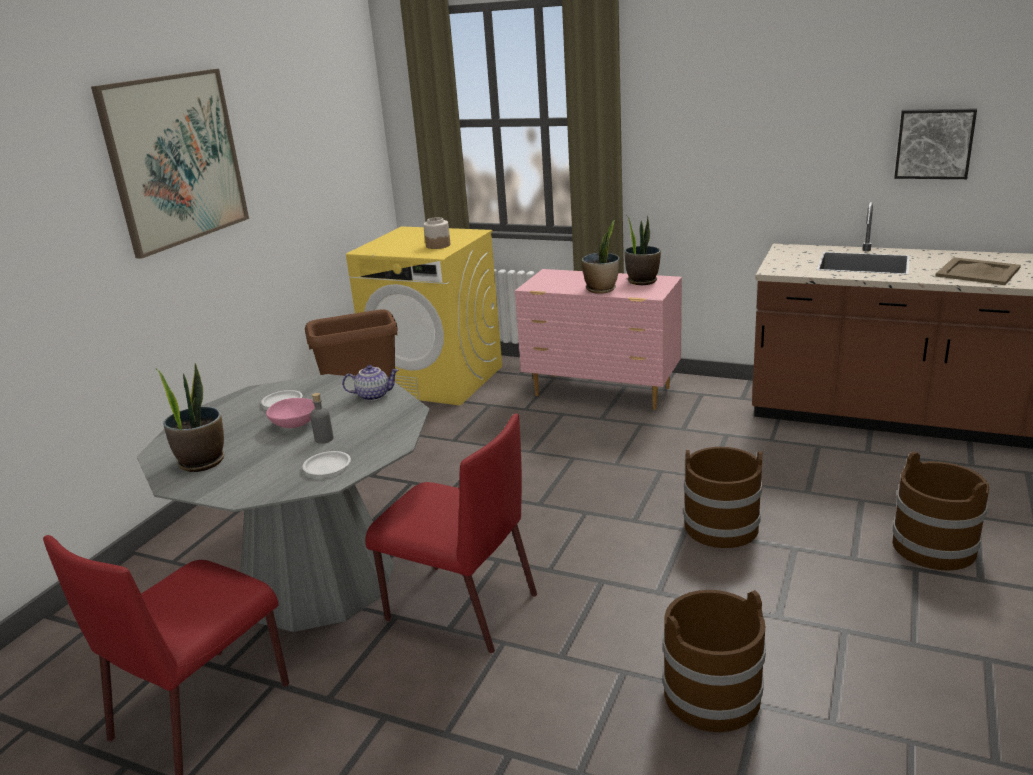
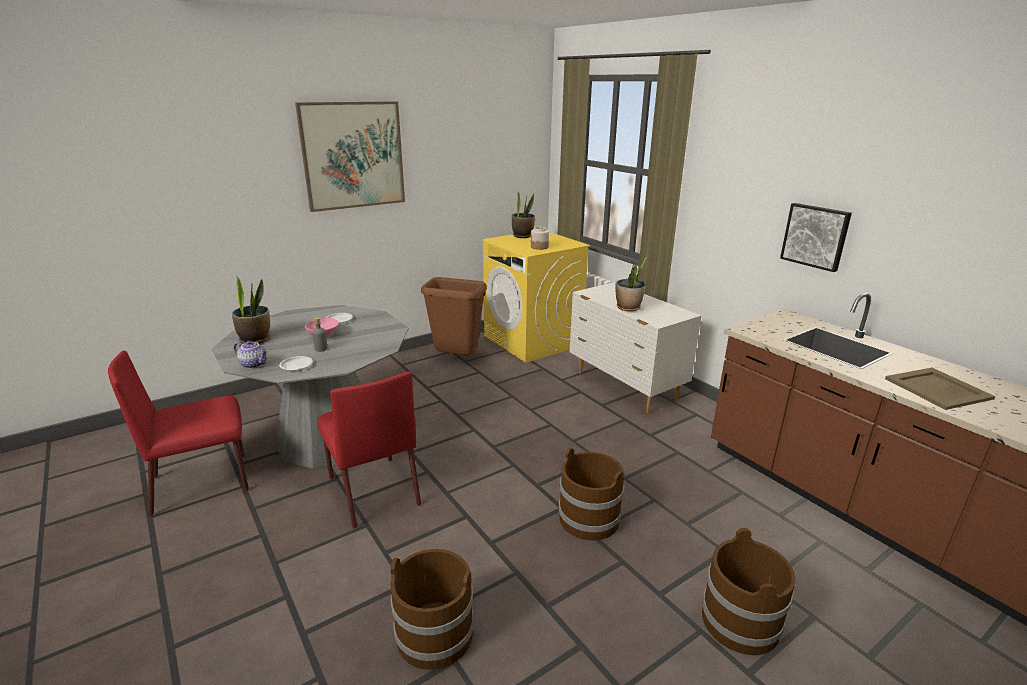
camera: 30 degrees right, 0 degrees up
(373, 395) = (384, 332): teapot -> teapot (254, 364)
(602, 392) = (625, 387): pink dresser -> white dresser
(642, 281) = (666, 310): potted plant -> potted plant (522, 236)
(934, 143) = (949, 251): picture -> picture (815, 236)

